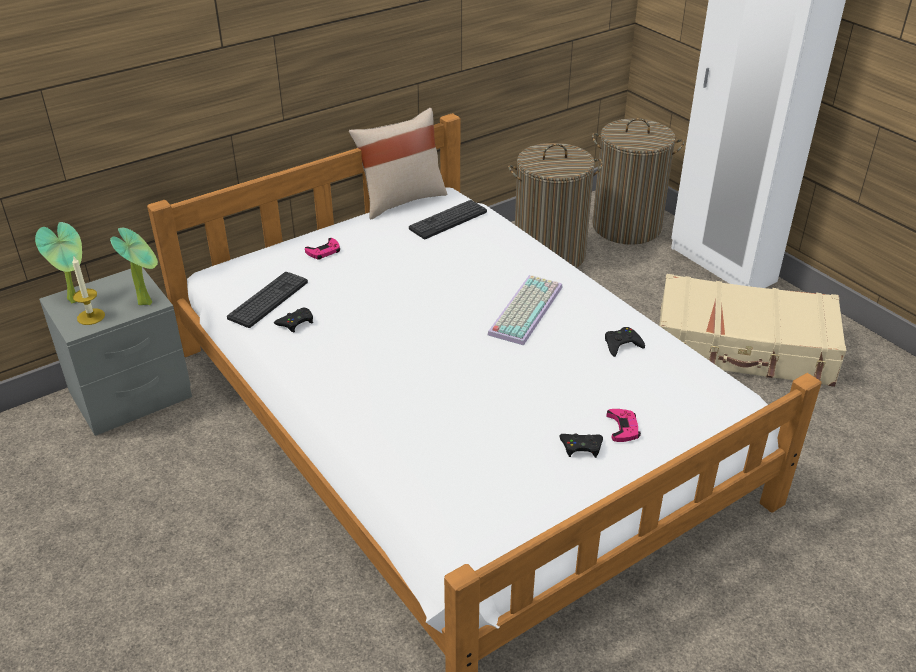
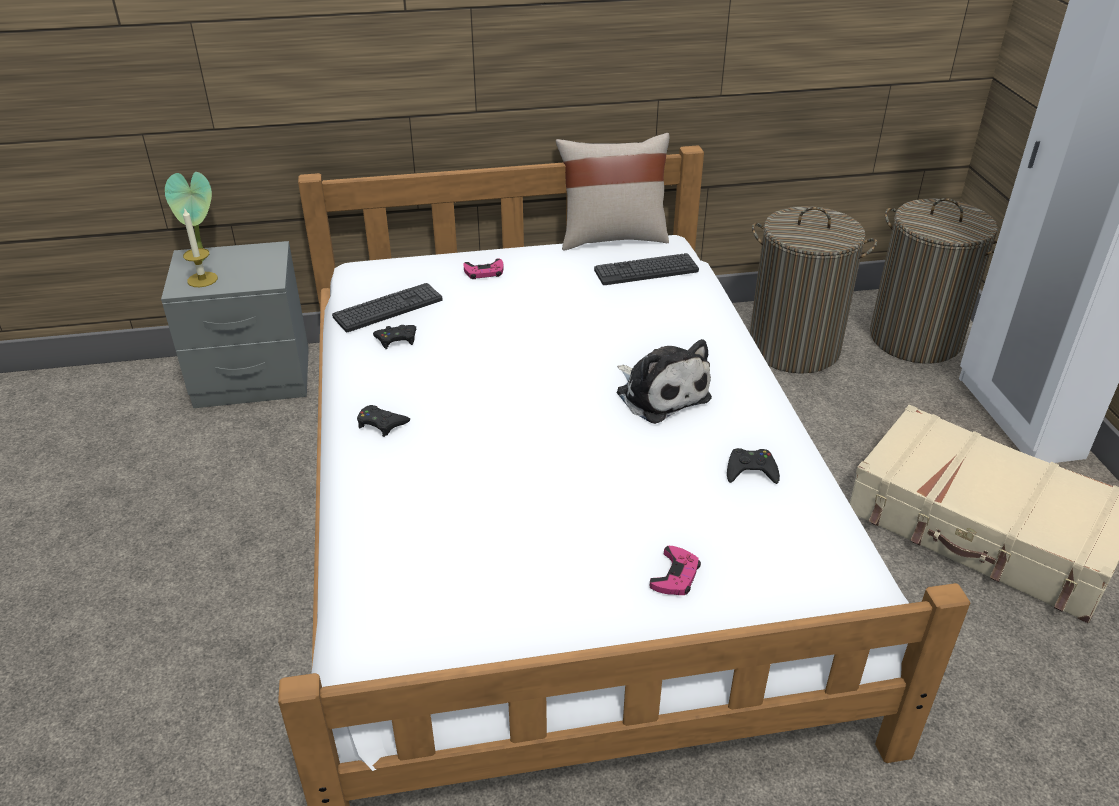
camera: 25 degrees right, 0 degrees up
(147, 301) = (264, 278): potted plant -> none
(524, 309) = (660, 393): keyboard -> plush toy
(581, 447) = (605, 582): black game controller -> black game controller (381, 424)

